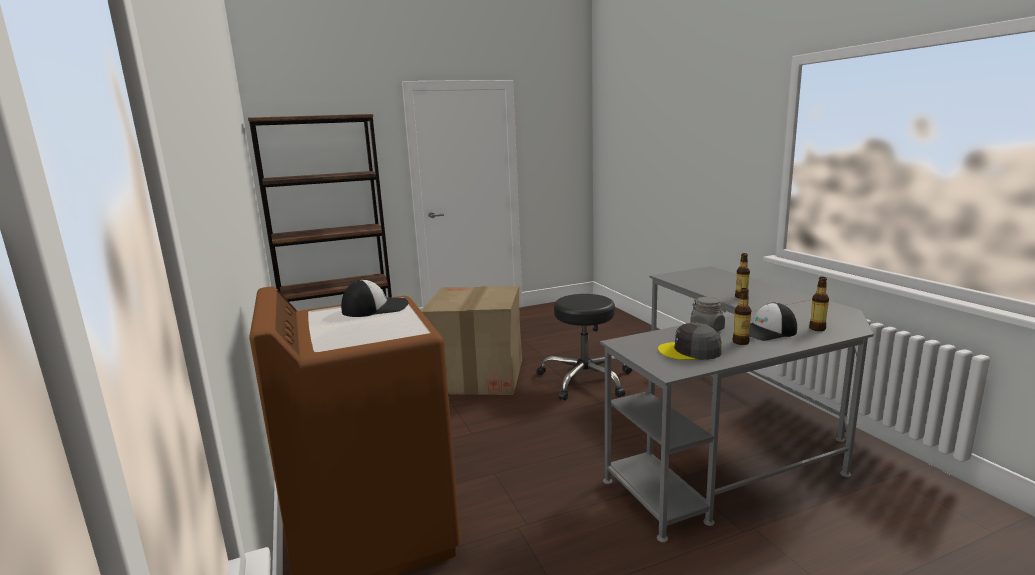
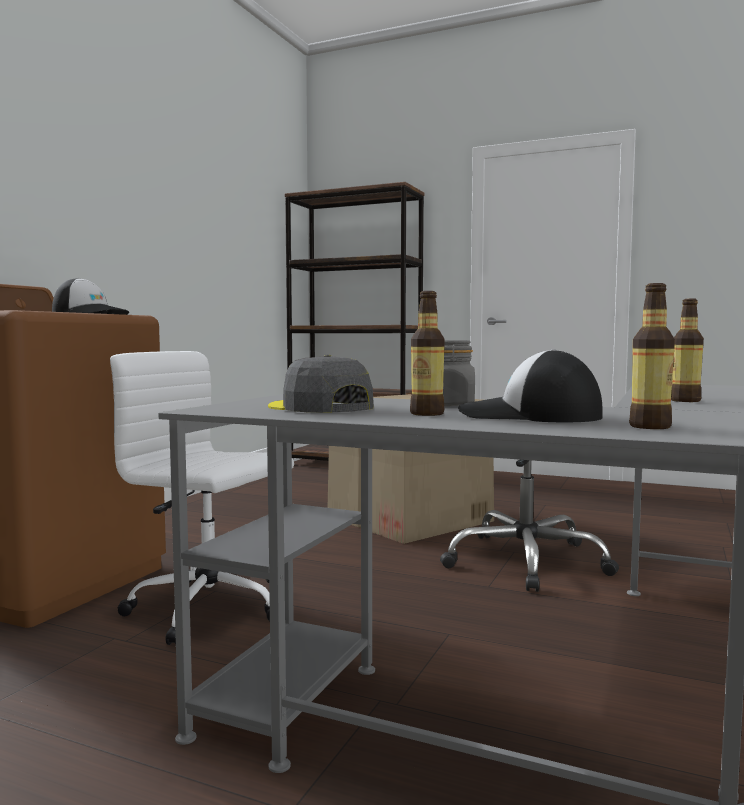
camera: 45 degrees right, 10 degrees down
(518, 482) = (212, 607): none -> white office chair

